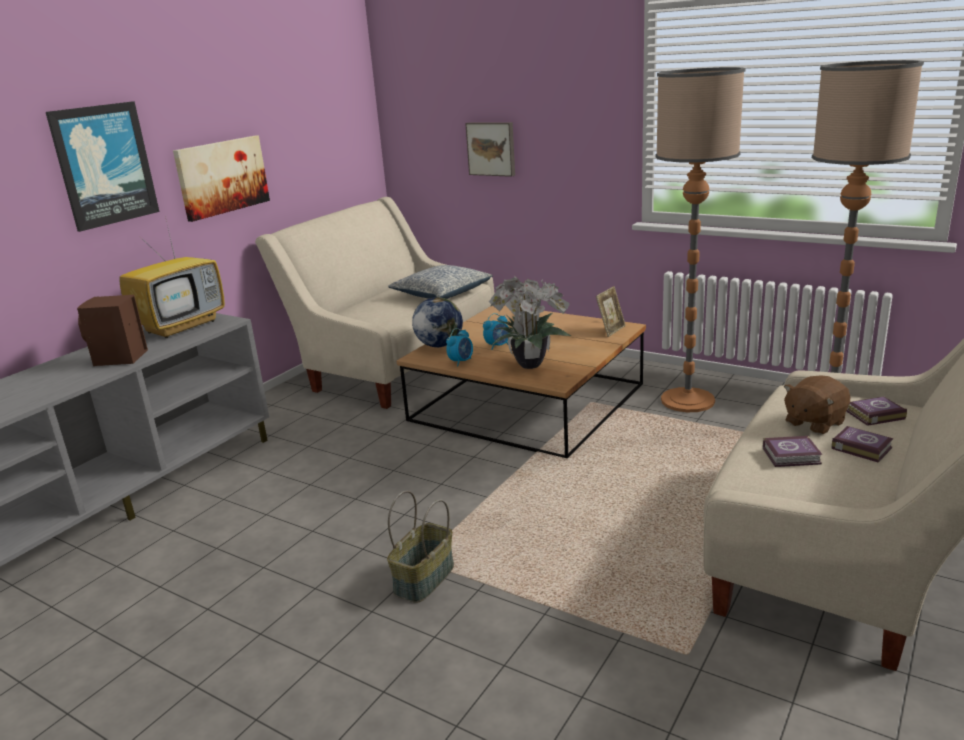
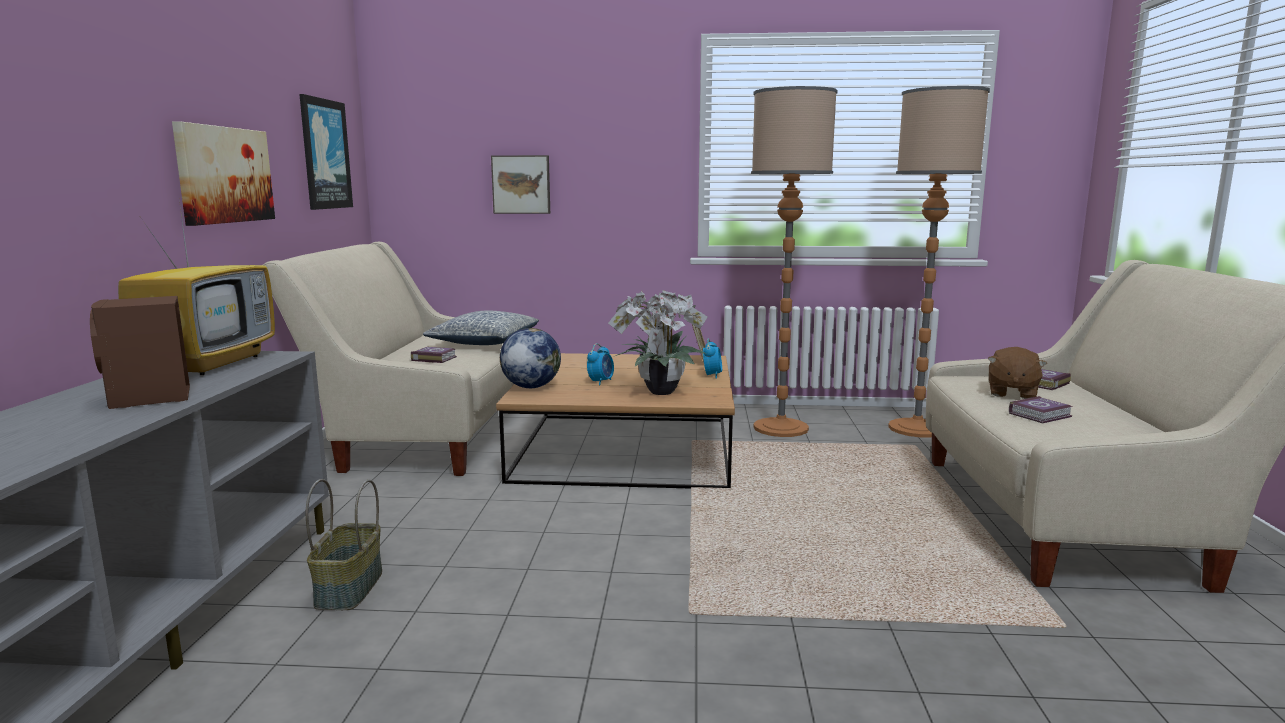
camera: 30 degrees left, 10 degrees down
(104, 165) = (87, 115): picture -> picture (325, 154)
(425, 580) = (720, 631): basket -> basket (350, 589)
(461, 361) = (579, 397): alarm clock -> alarm clock (712, 375)
(860, 447) = (1076, 403): book -> book (433, 358)

